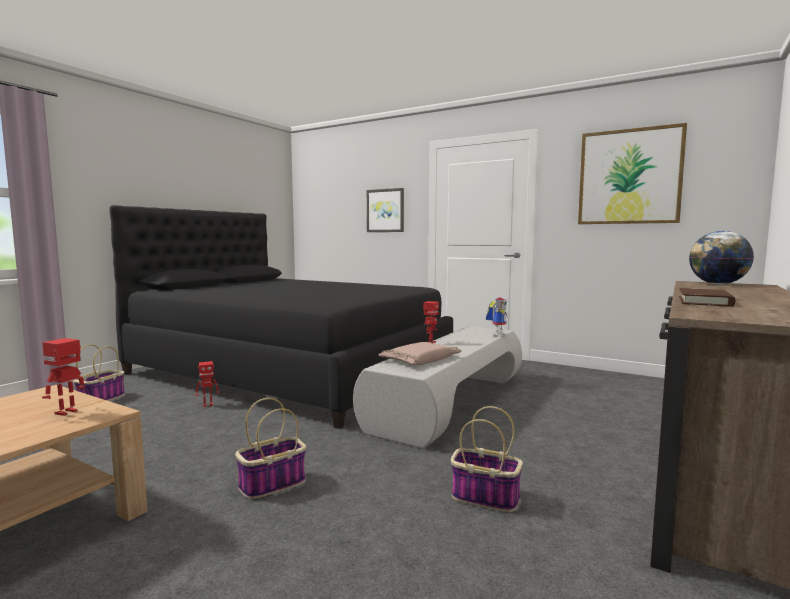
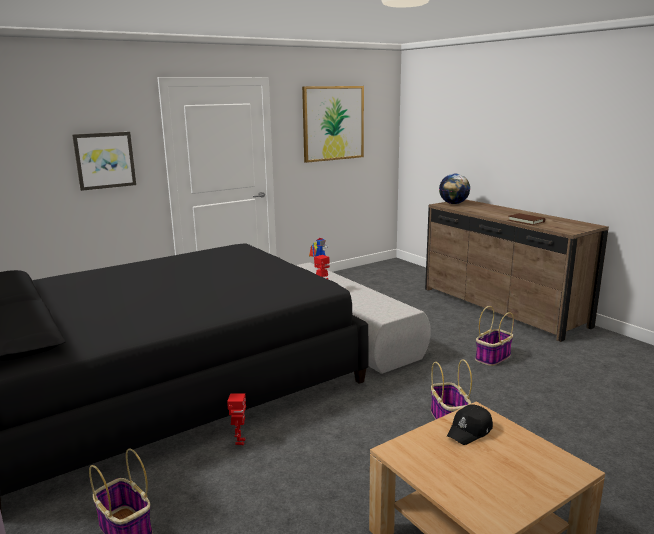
camera: 65 degrees left, 10 degrees up
(67, 412) = (470, 431): toy robot -> black cap
(421, 359) = (371, 303): beige pillow -> none

